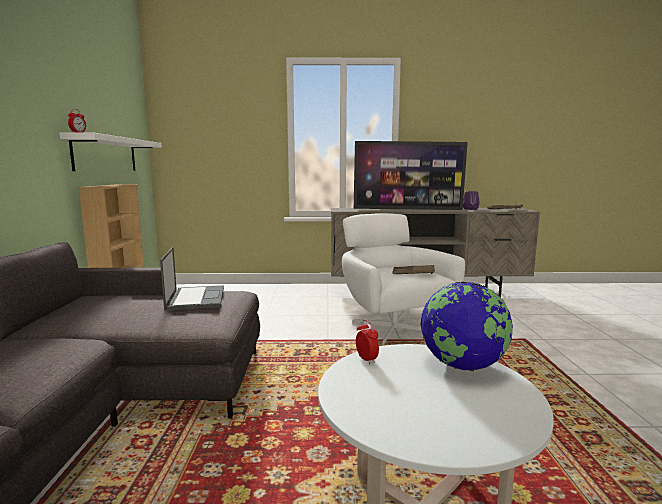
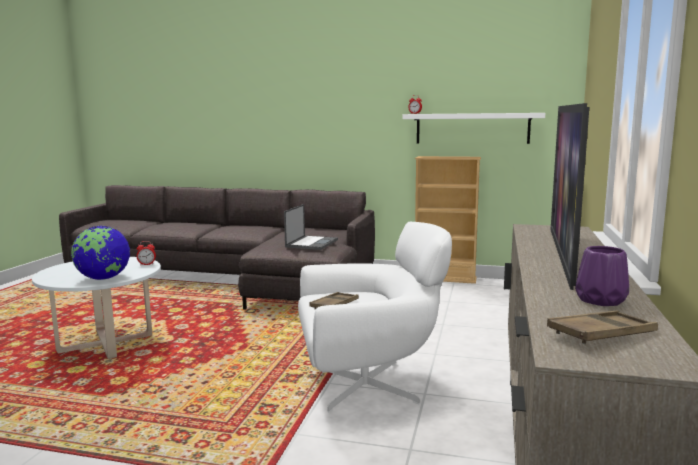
camera: 105 degrees right, 0 degrees up
(196, 298) = (312, 243): laptop -> laptop turned 75 degrees counterclockwise

